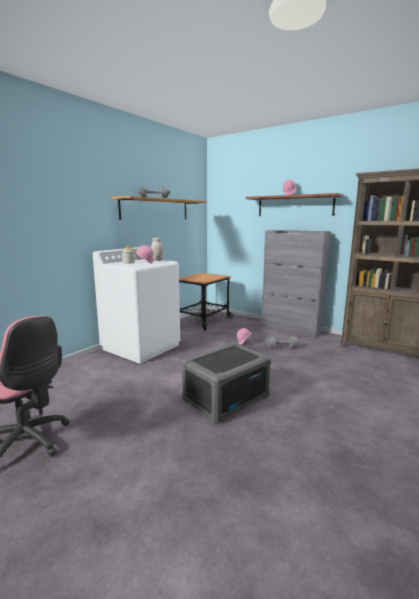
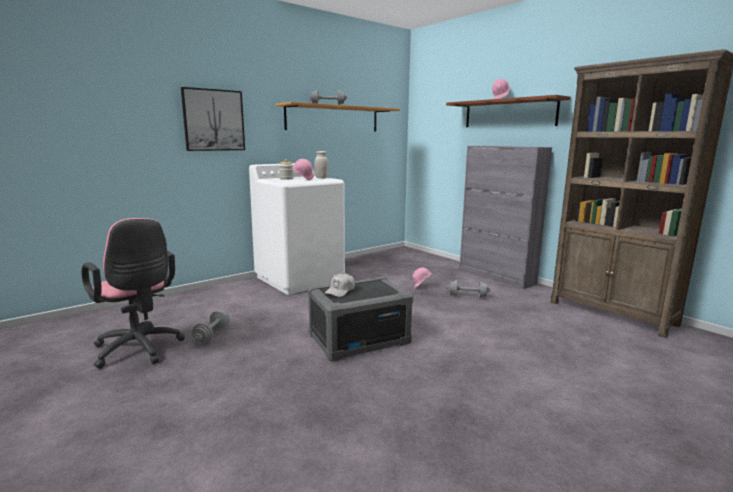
camera: 15 degrees right, 0 degrees up
(60, 212) = (213, 120): none -> picture
(93, 414) = (212, 335): none -> grey dumbbell
(203, 320) = (389, 258): cart -> none
(212, 360) = (340, 291): none -> white cap

